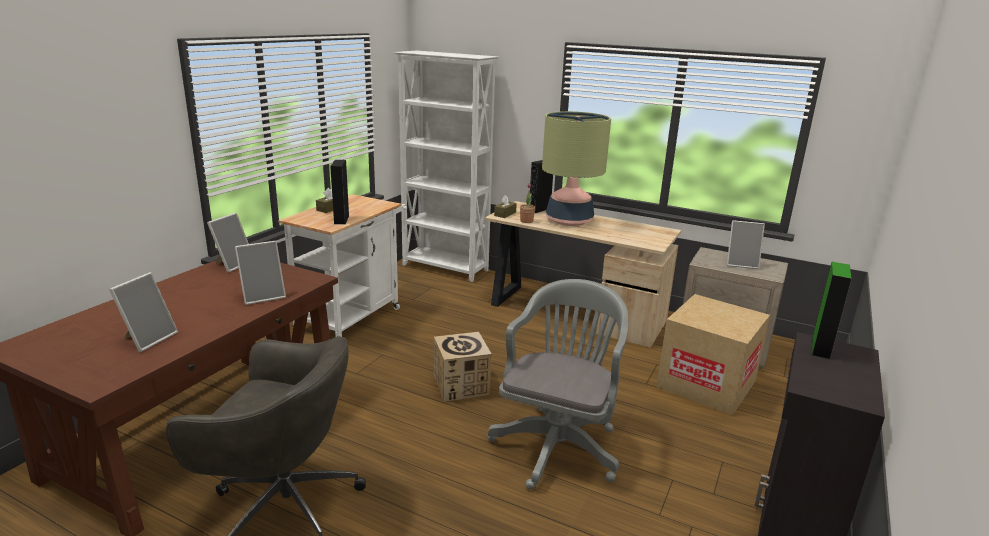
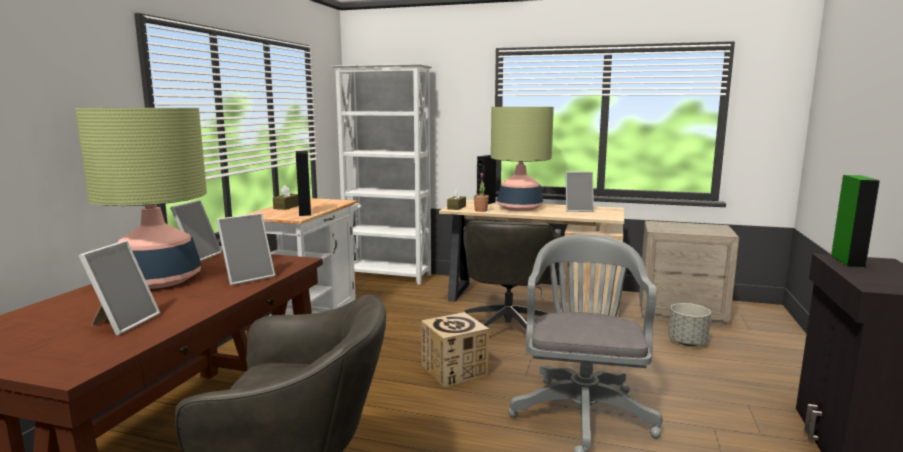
camera: 10 degrees left, 10 degrees down
(192, 291) = (159, 280): none -> table lamp
(534, 345) = (508, 329): none -> grey office chair
(706, 384) = (687, 342): cardboard box -> grey planter
(741, 264) = (691, 228): picture frame -> picture frame (578, 210)

